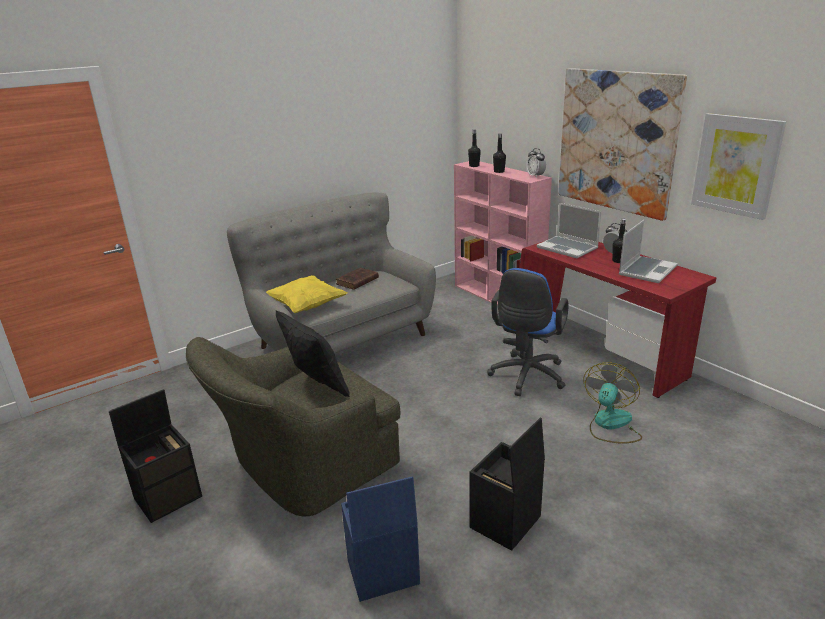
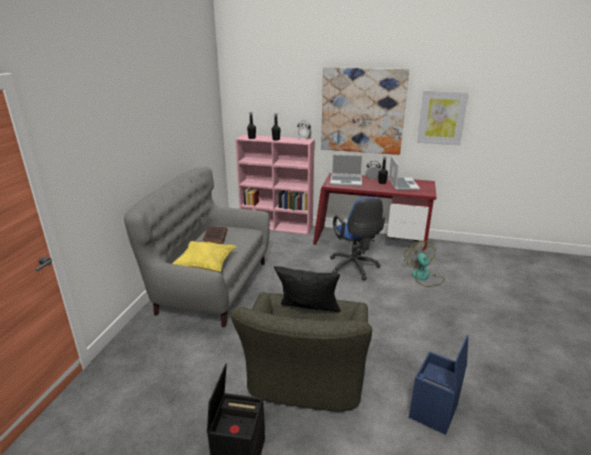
camera: 40 degrees left, 0 degrees up
(505, 523) = (448, 350): black storage box -> none

